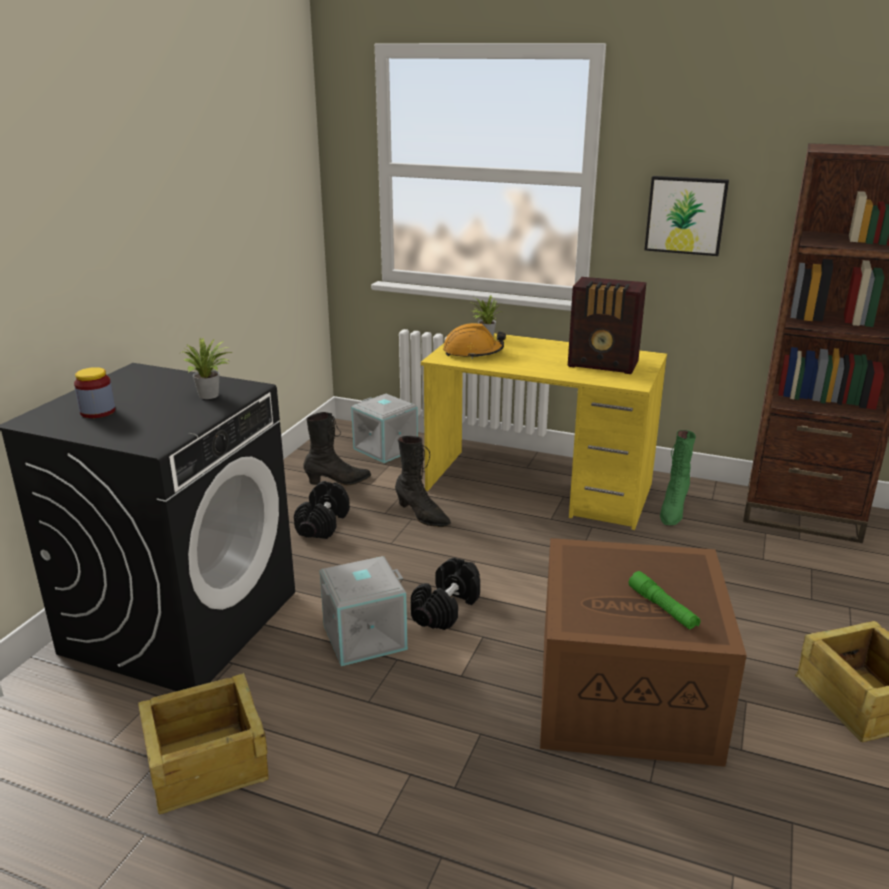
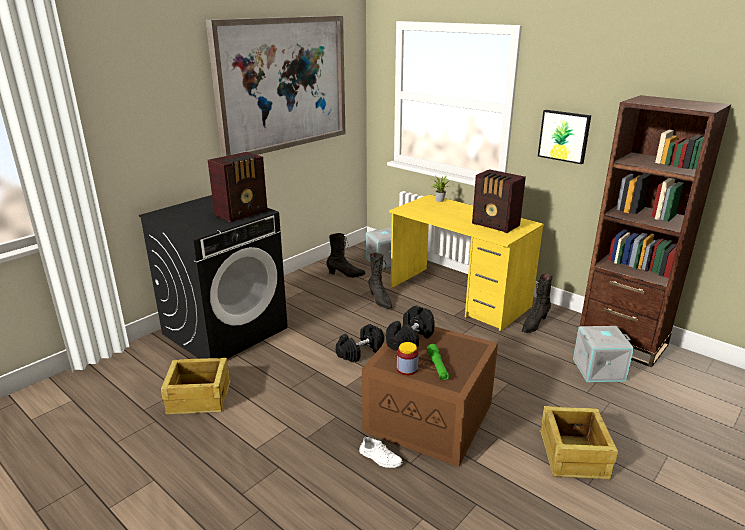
camera: 20 degrees right, 0 degrees up
(98, 412) = (186, 214): jar -> jar (407, 369)
(206, 155) = (282, 84): none -> picture
(211, 396) = (242, 213): potted plant -> radio
(323, 524) = (323, 296): black dumbbell -> black dumbbell (410, 340)
(364, 636) = (308, 356): grey storage box -> grey storage box (598, 369)
(473, 352) = (423, 208): orange hard hat -> none
(599, 787) = (380, 458): none -> white shoe
(672, 511) = (534, 324): green boot -> black boot

